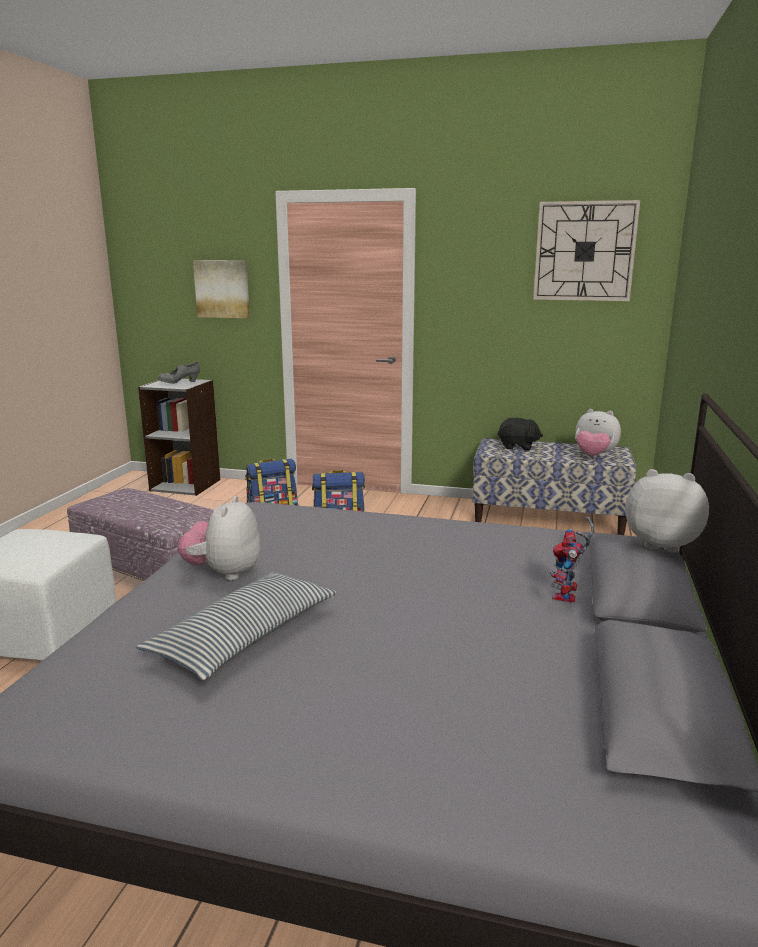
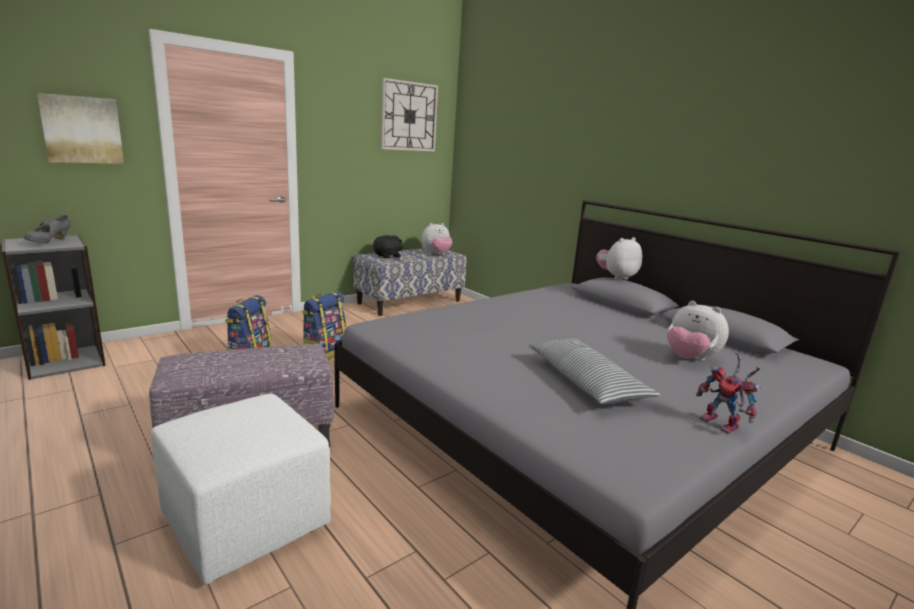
camera: 55 degrees left, 0 degrees up
(224, 573) = (482, 363): plush toy -> plush toy (690, 359)
(567, 595) = (612, 312): toy robot -> toy robot (723, 424)

